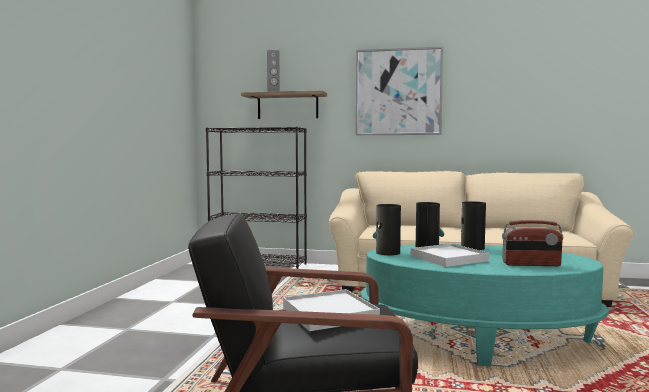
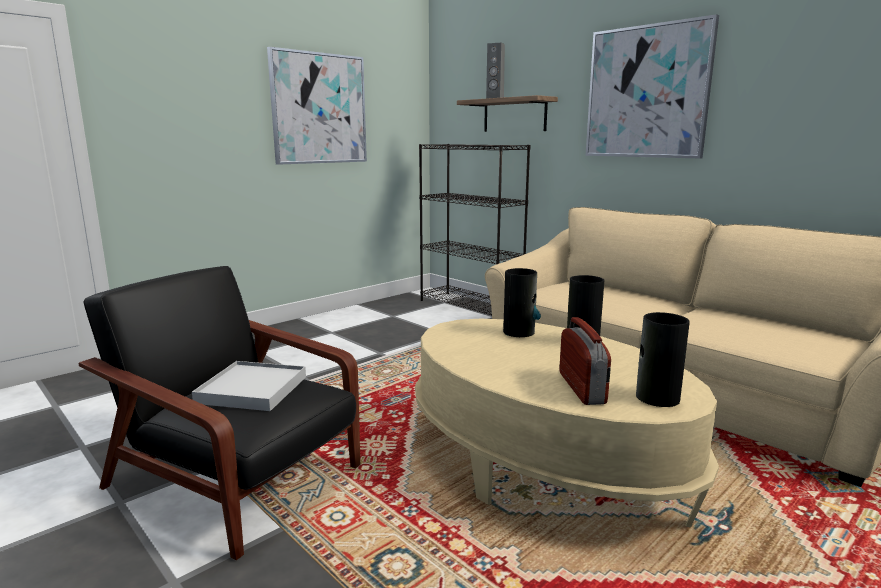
camera: 35 degrees right, 10 degrees up
(131, 90) = (319, 109): none -> picture
(387, 253) = (458, 328): vase -> vase (656, 397)
(449, 258) = (503, 352): white tray -> none
(476, 338) = (543, 463): turquoise coffee table -> beige coffee table
(531, 264) = (582, 388): radio -> radio turned 135 degrees counterclockwise

